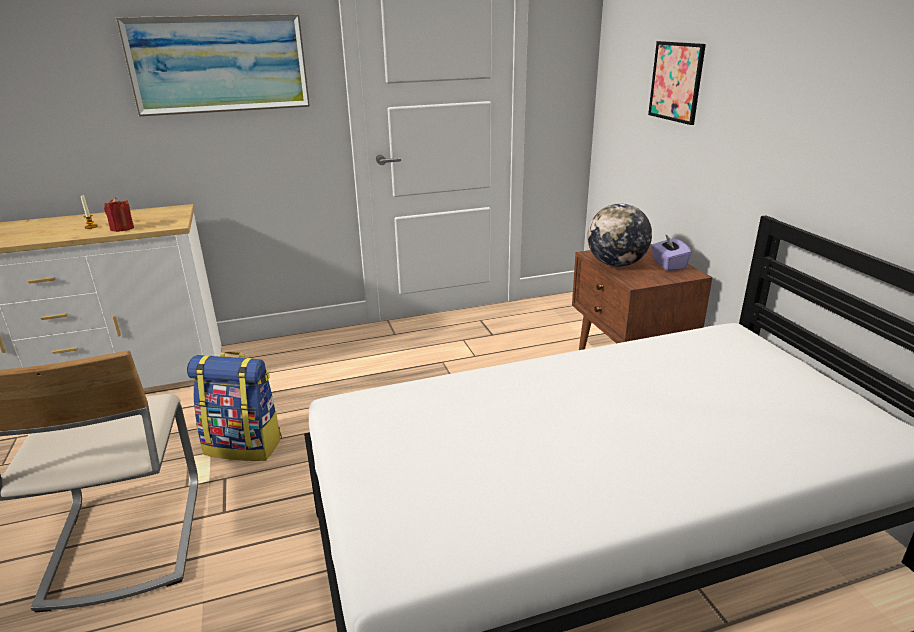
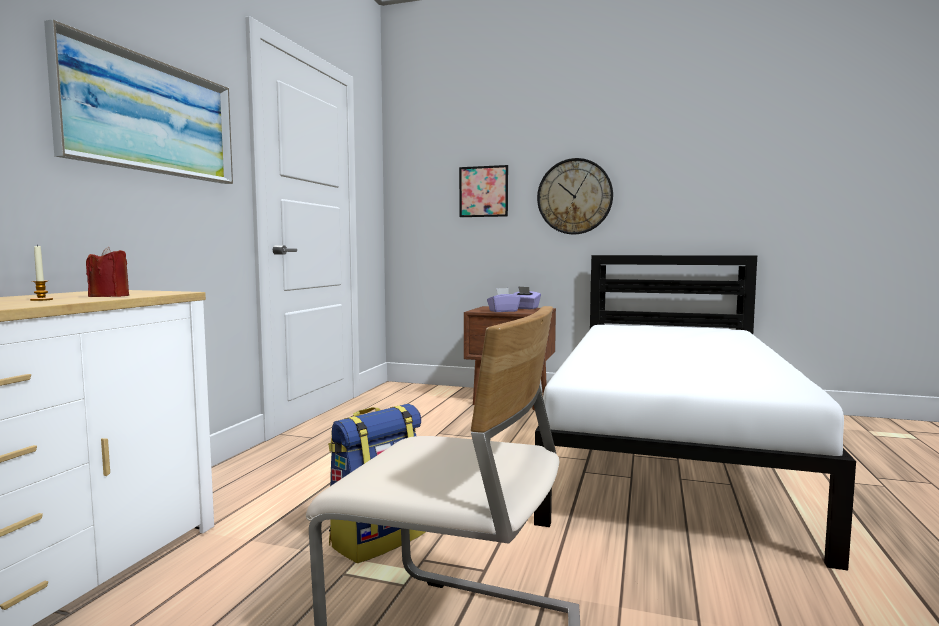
camera: 55 degrees left, 20 degrees down
(616, 264) = (503, 311): globe -> purple tissue box
(772, 110) = (574, 196): none -> wall clock

